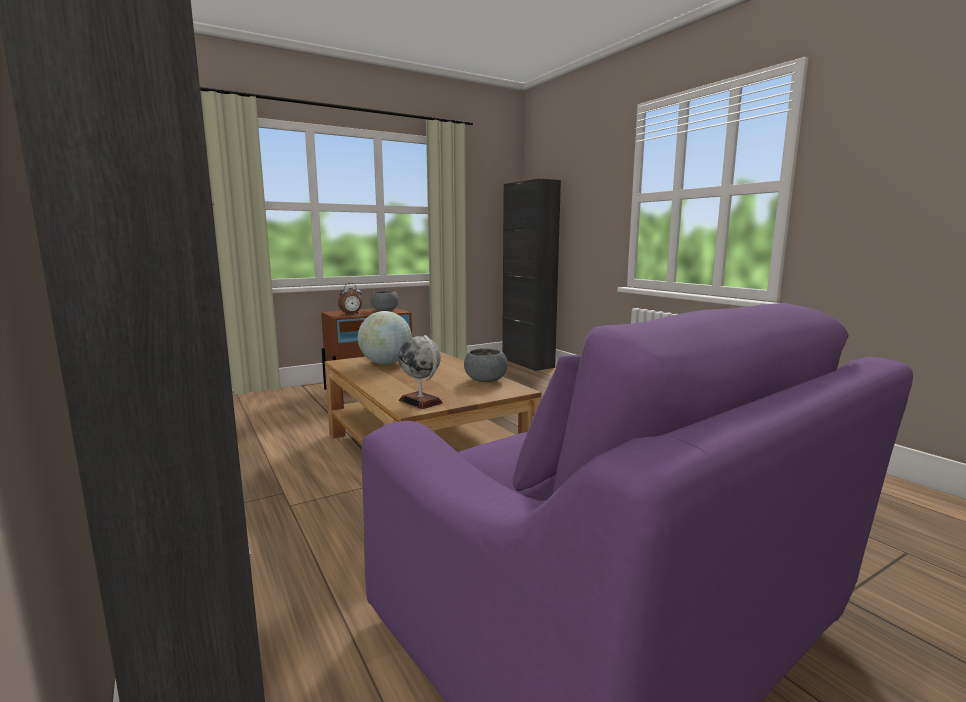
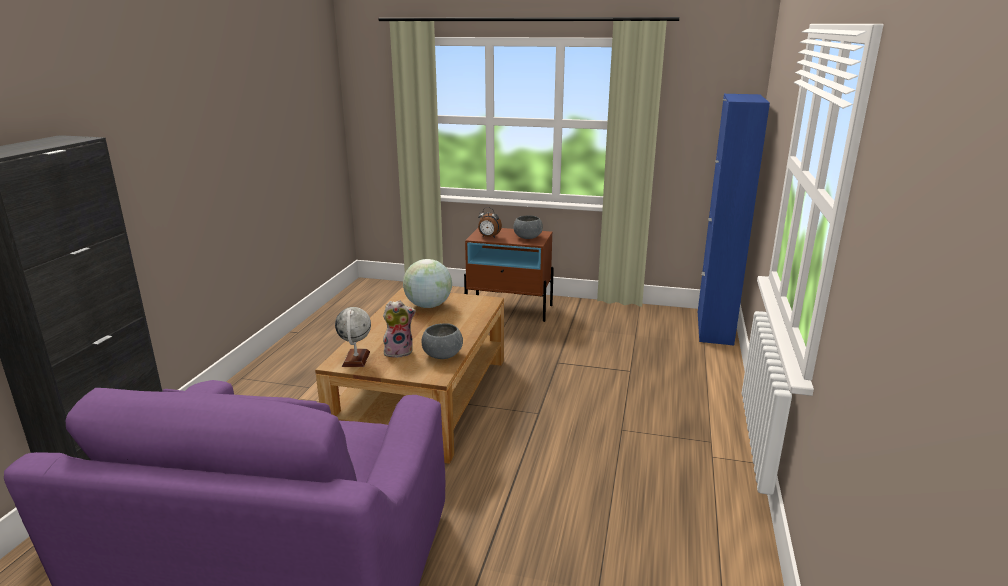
camera: 45 degrees right, 10 degrees up
(445, 388) = (399, 351): none -> plush toy
(527, 363) = (714, 328): black cabinet -> blue cabinet

